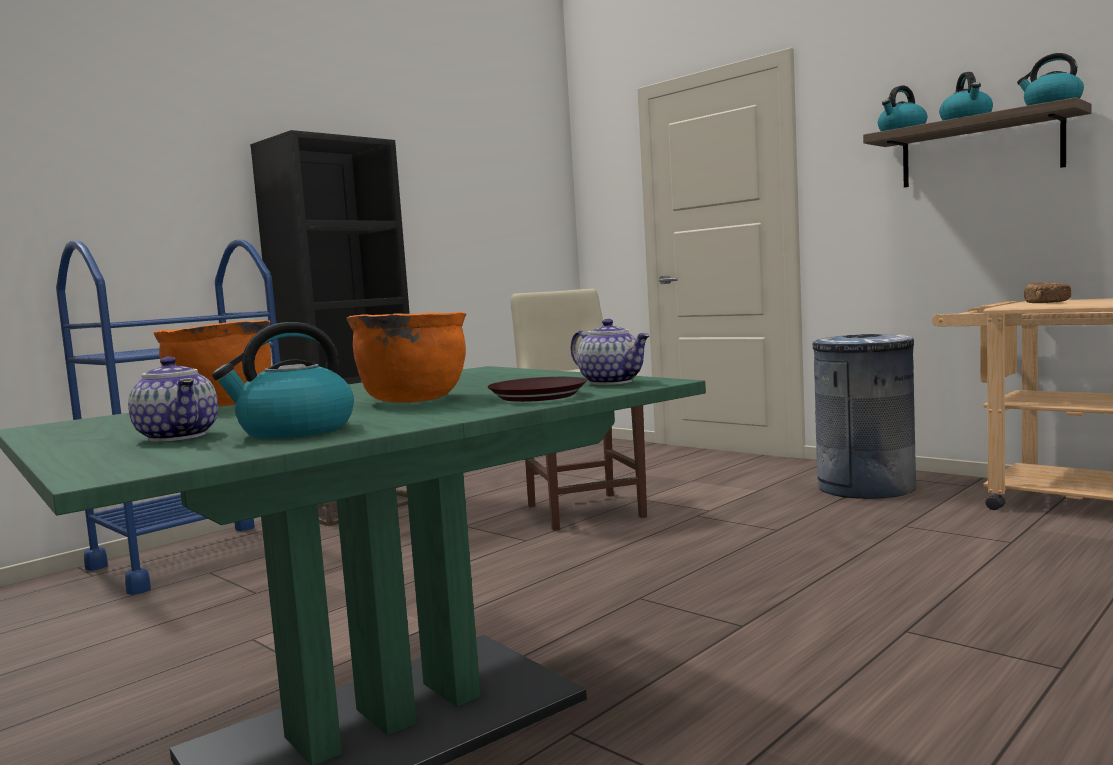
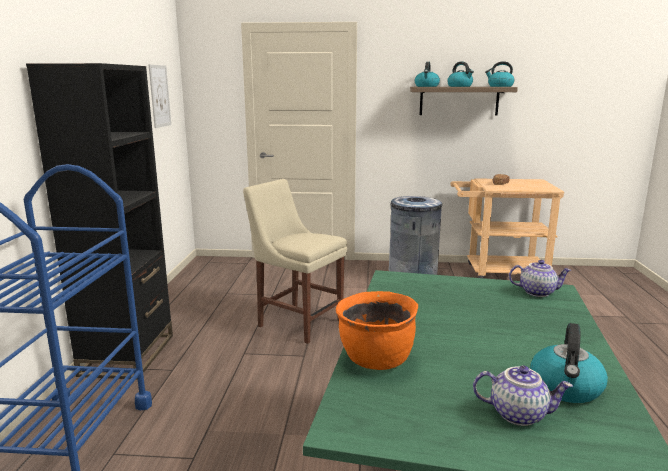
camera: 40 degrees left, 10 degrees up
(413, 399) = (495, 331): orange cooking pot -> none
(513, 199) = (159, 96): none -> picture
(538, 396) = (555, 316): brown plate -> none

